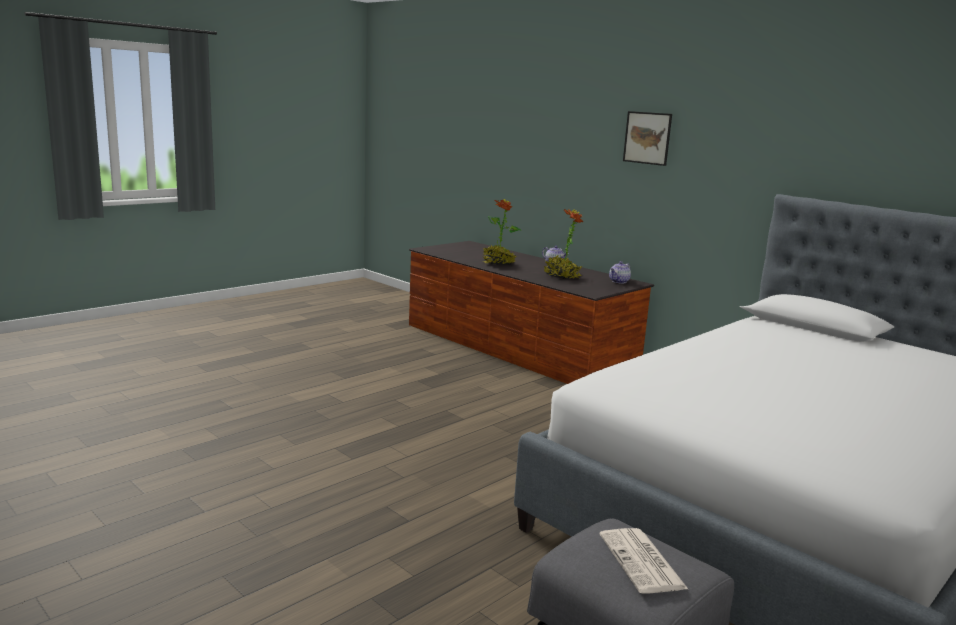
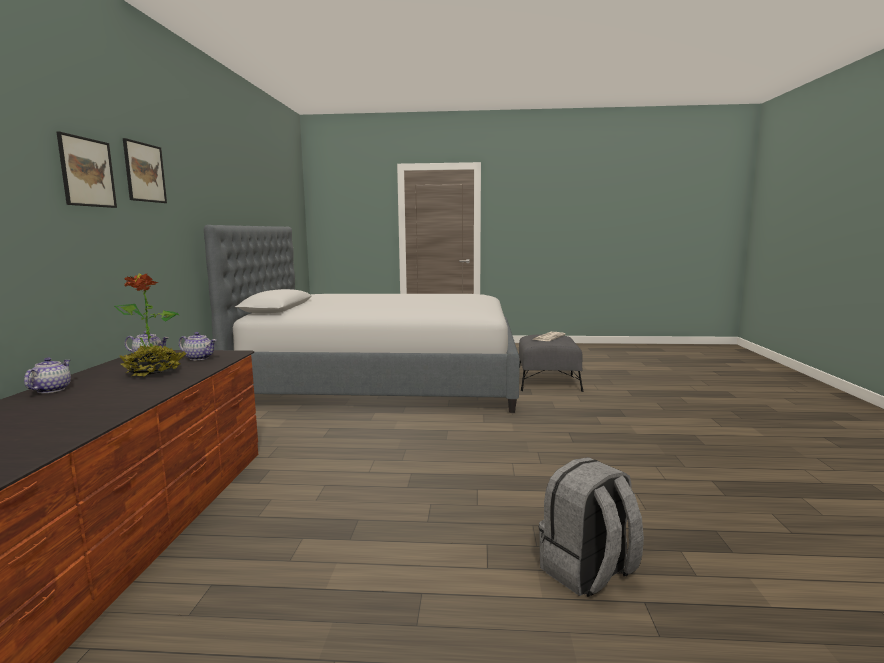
camera: 130 degrees left, 5 degrees down
(272, 409) = (588, 572): none -> grey backpack
(498, 264) = (91, 409): potted plant -> none
(590, 287) = (199, 358): none -> teapot
(712, 135) = (144, 172): none -> picture

